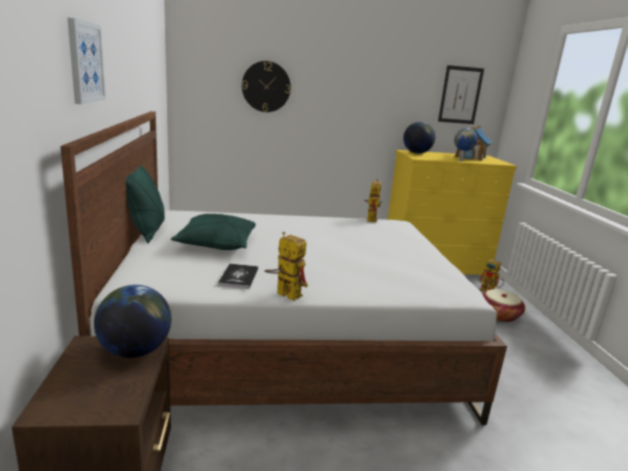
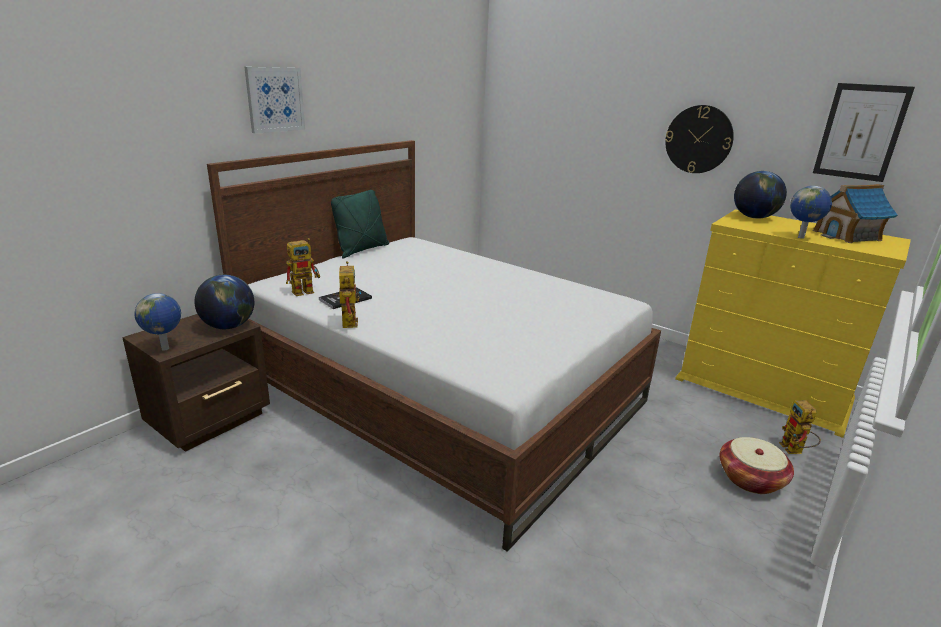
camera: 45 degrees right, 5 degrees up
(113, 407) = (166, 349): none -> globe
(216, 244) = (386, 272): green pillow -> none
(266, 86) = (575, 116): wall clock -> wall clock (698, 139)
(370, 218) = (596, 288): toy robot -> toy robot (307, 290)

